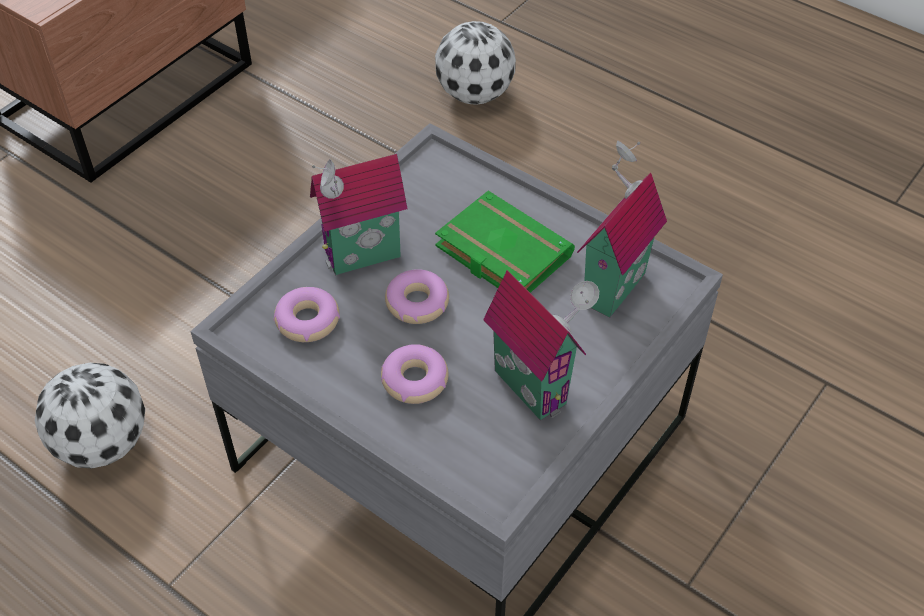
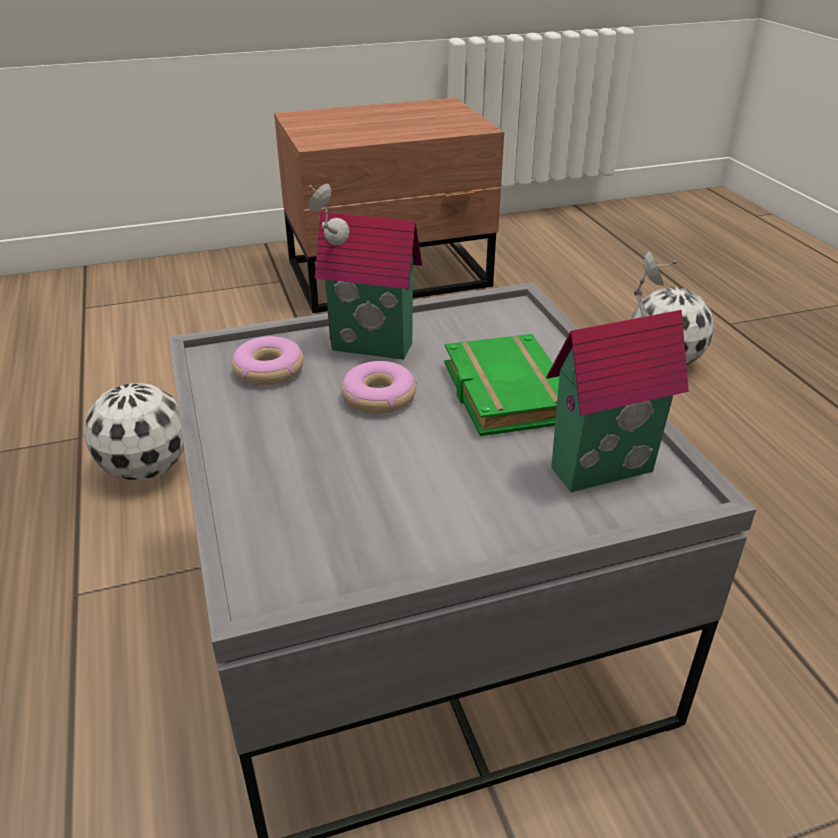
camera: 35 degrees right, 15 degrees down
(414, 380) = (305, 452): donut -> none
(535, 385) = (421, 513): toy house -> none

